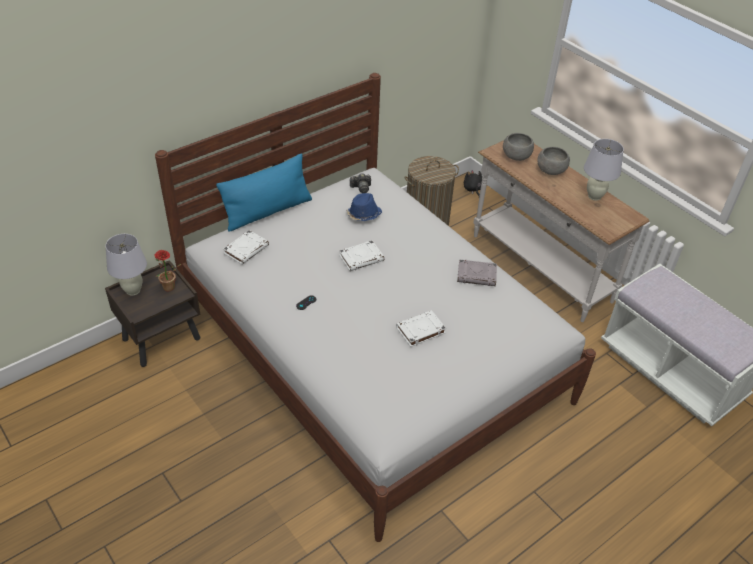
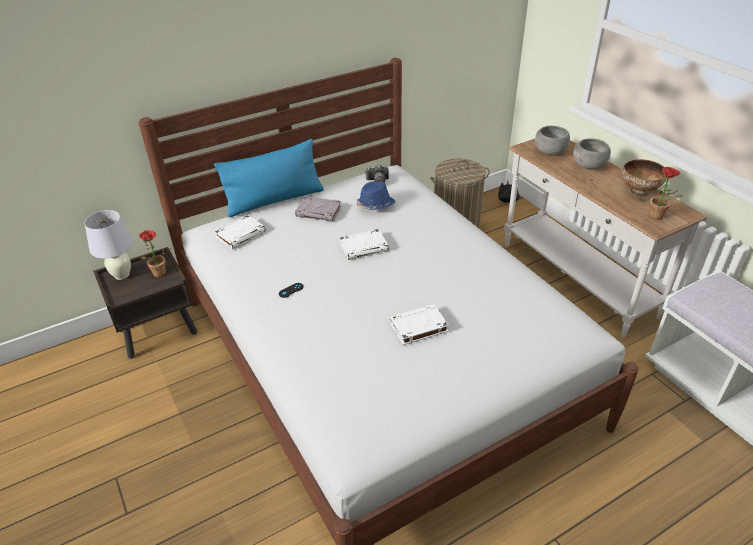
camera: 10 degrees right, 5 degrees down
(477, 275) = (494, 270): grey book -> grey book (319, 212)
(594, 196) = (639, 191): white table lamp -> bowl
(610, 222) = (658, 217): none -> potted plant

